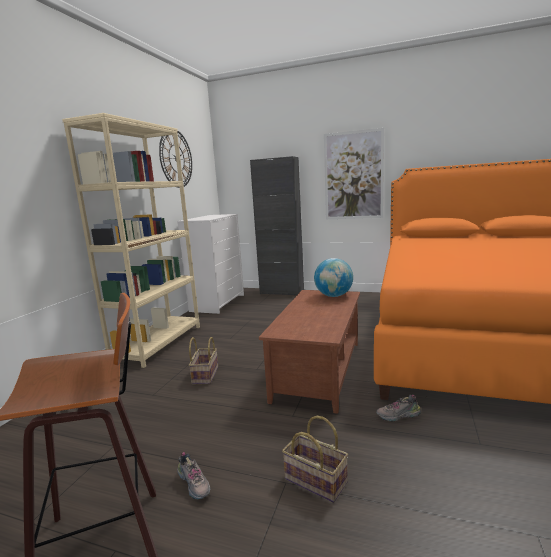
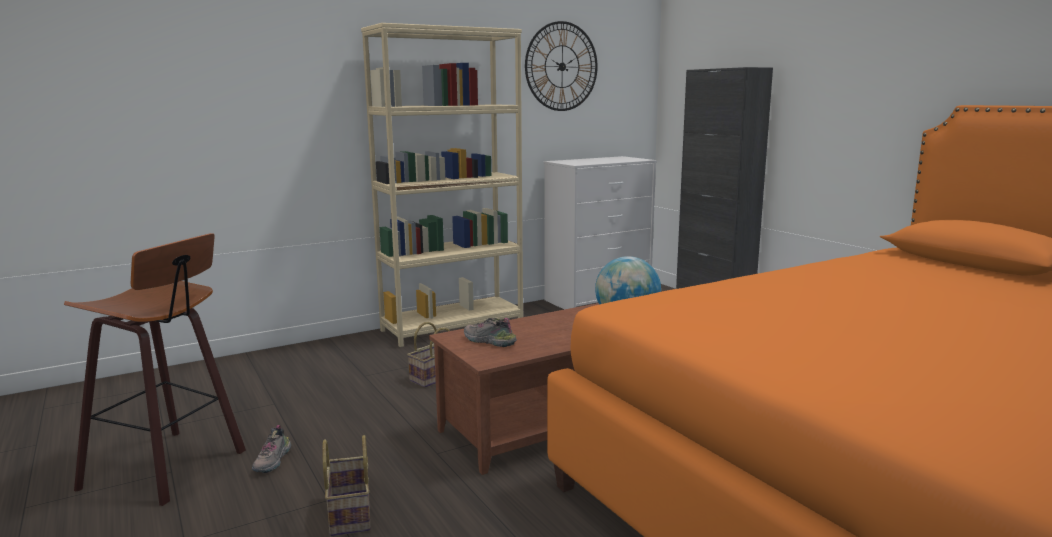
camera: 40 degrees right, 0 degrees up
(353, 176) = (864, 110): picture -> none
(398, 416) = (538, 512): shoe -> shoe (488, 341)

